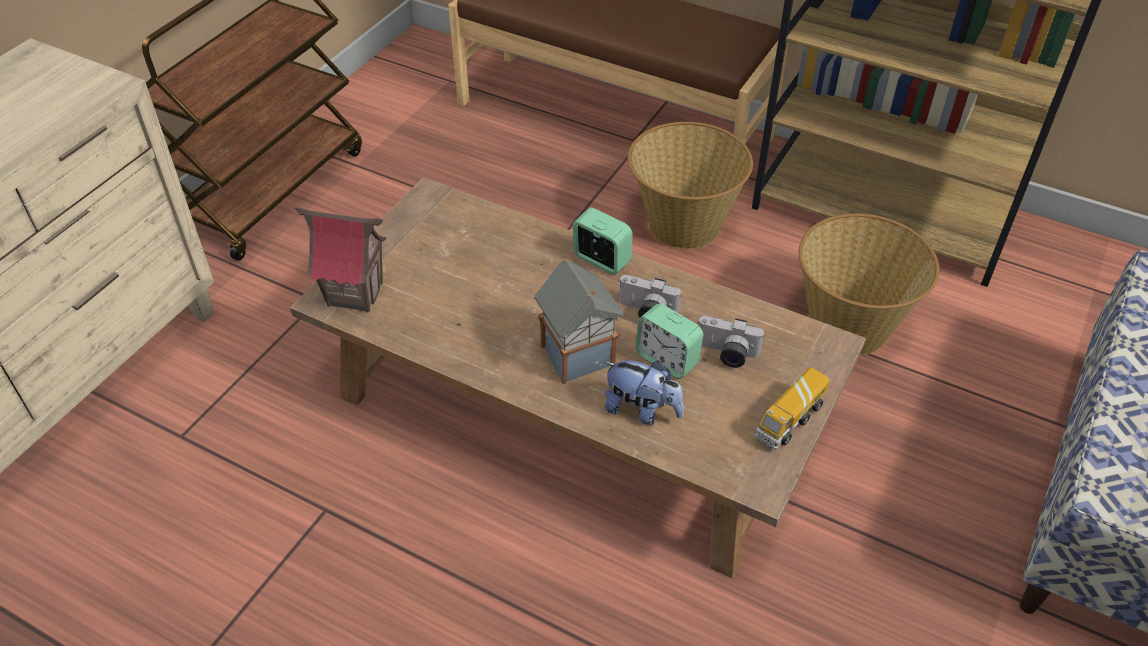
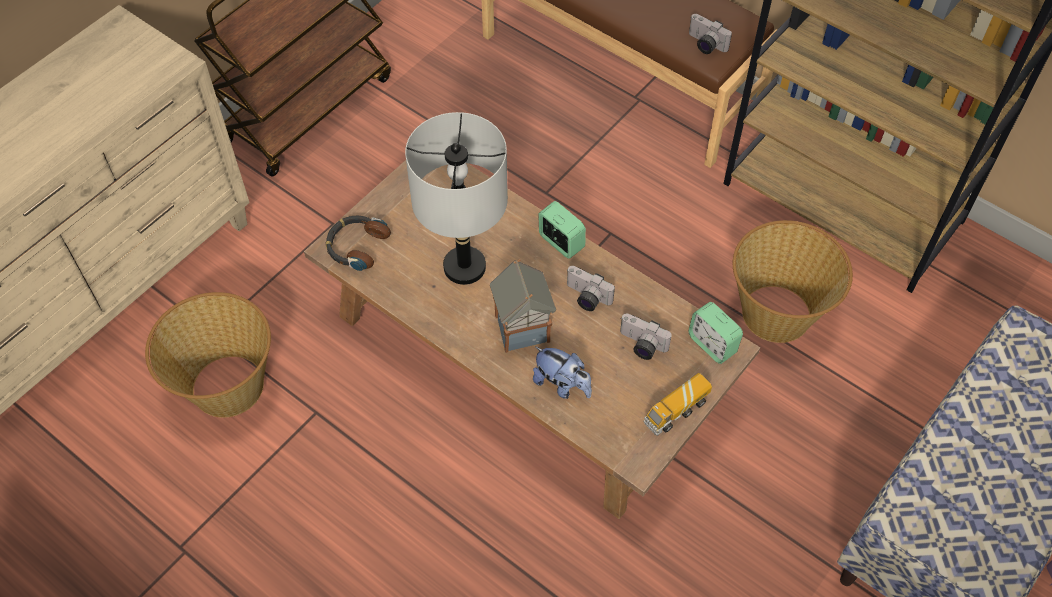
camera: 10 degrees right, 10 degrees up
(355, 293) = (356, 246): toy house -> headphones
(493, 299) = (465, 267): none -> grey table lamp
(667, 359) = (593, 343): alarm clock -> alarm clock (712, 344)
(683, 225) = (657, 193): basket -> basket (226, 386)
(713, 51) = (704, 45): none -> camera

